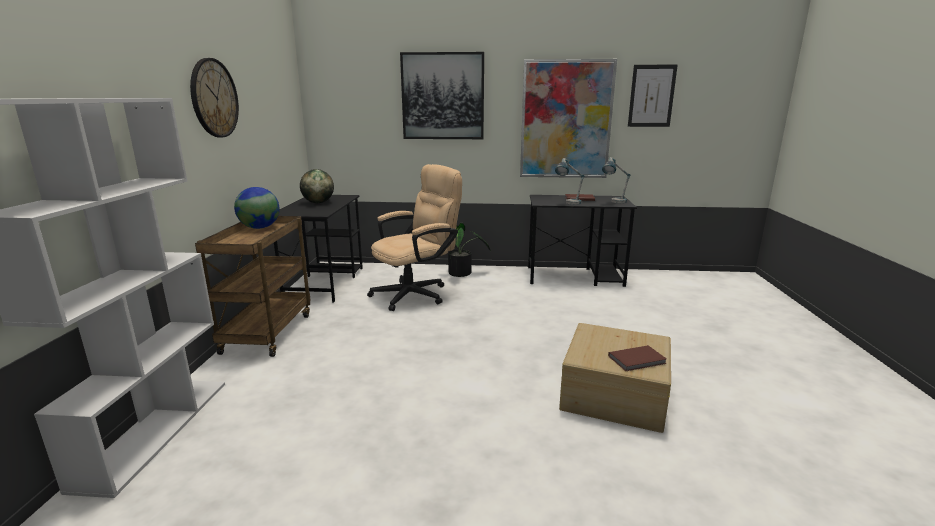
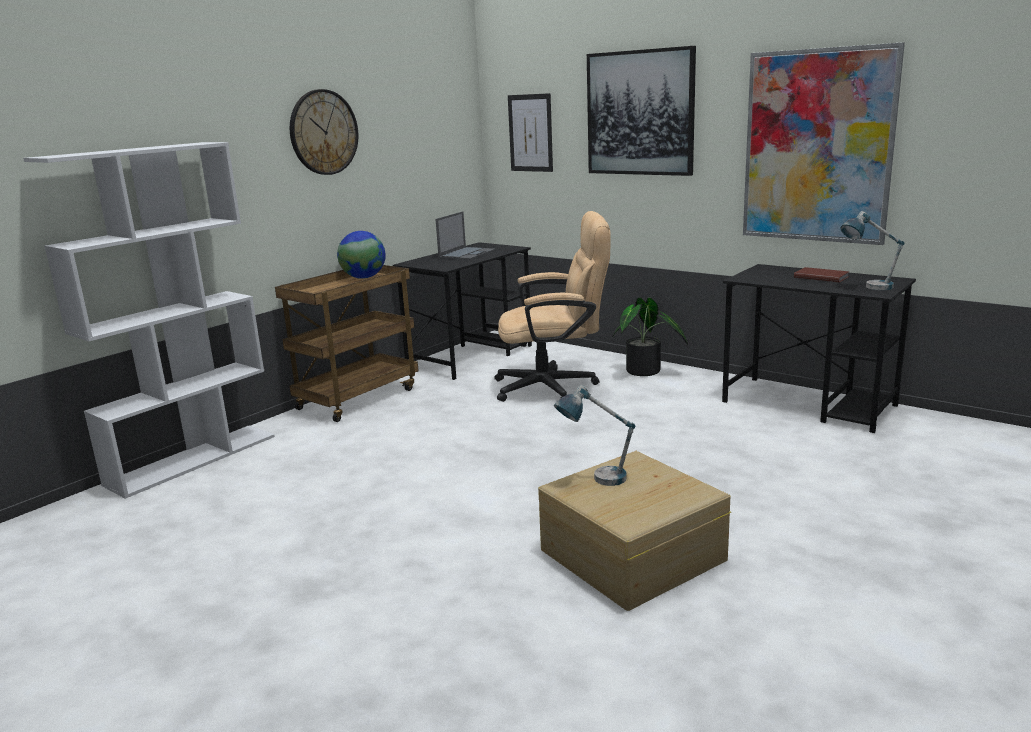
camera: 35 degrees right, 0 degrees up
(318, 203) = (467, 254): globe -> laptop
(568, 203) = (784, 283): table lamp -> table lamp (595, 478)
(638, 360) = (631, 507): brown book -> none
(651, 96) = (971, 104): picture -> picture (530, 133)

